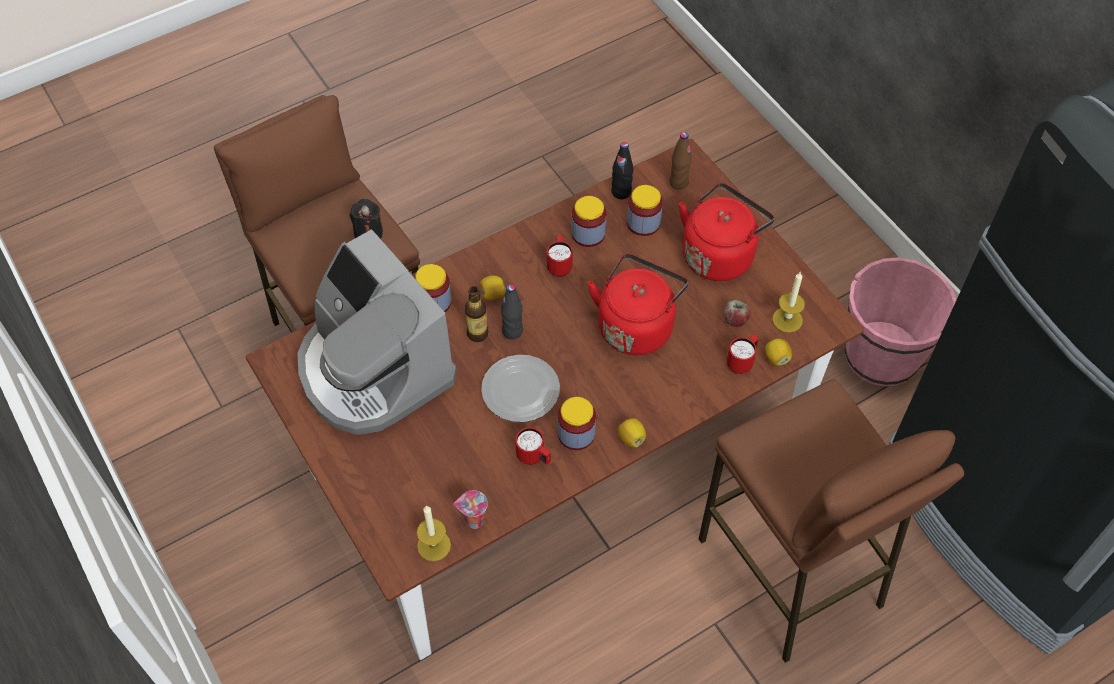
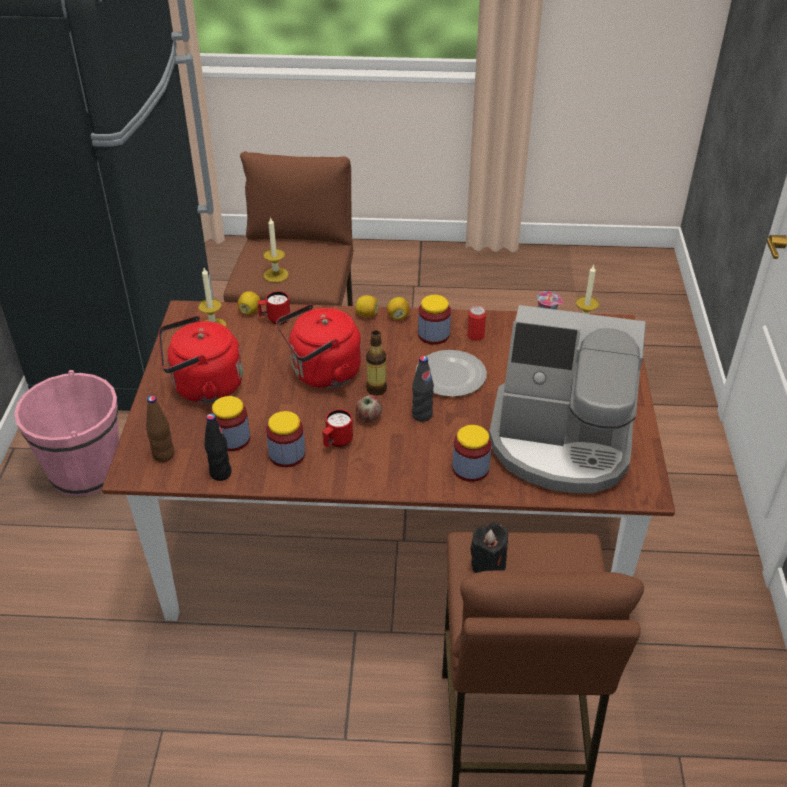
camera: 145 degrees left, 15 degrees down
(373, 370) = (561, 443): coffee machine -> coffee machine turned 105 degrees clockwise
(477, 334) = (452, 427): bottle -> bottle (376, 389)
(493, 294) = (414, 449): lemon -> lemon (367, 314)
(534, 457) = (475, 336): red mug -> can
(735, 319) = (248, 343): apple -> apple (368, 417)
(807, 424) = (276, 275): none -> candle

